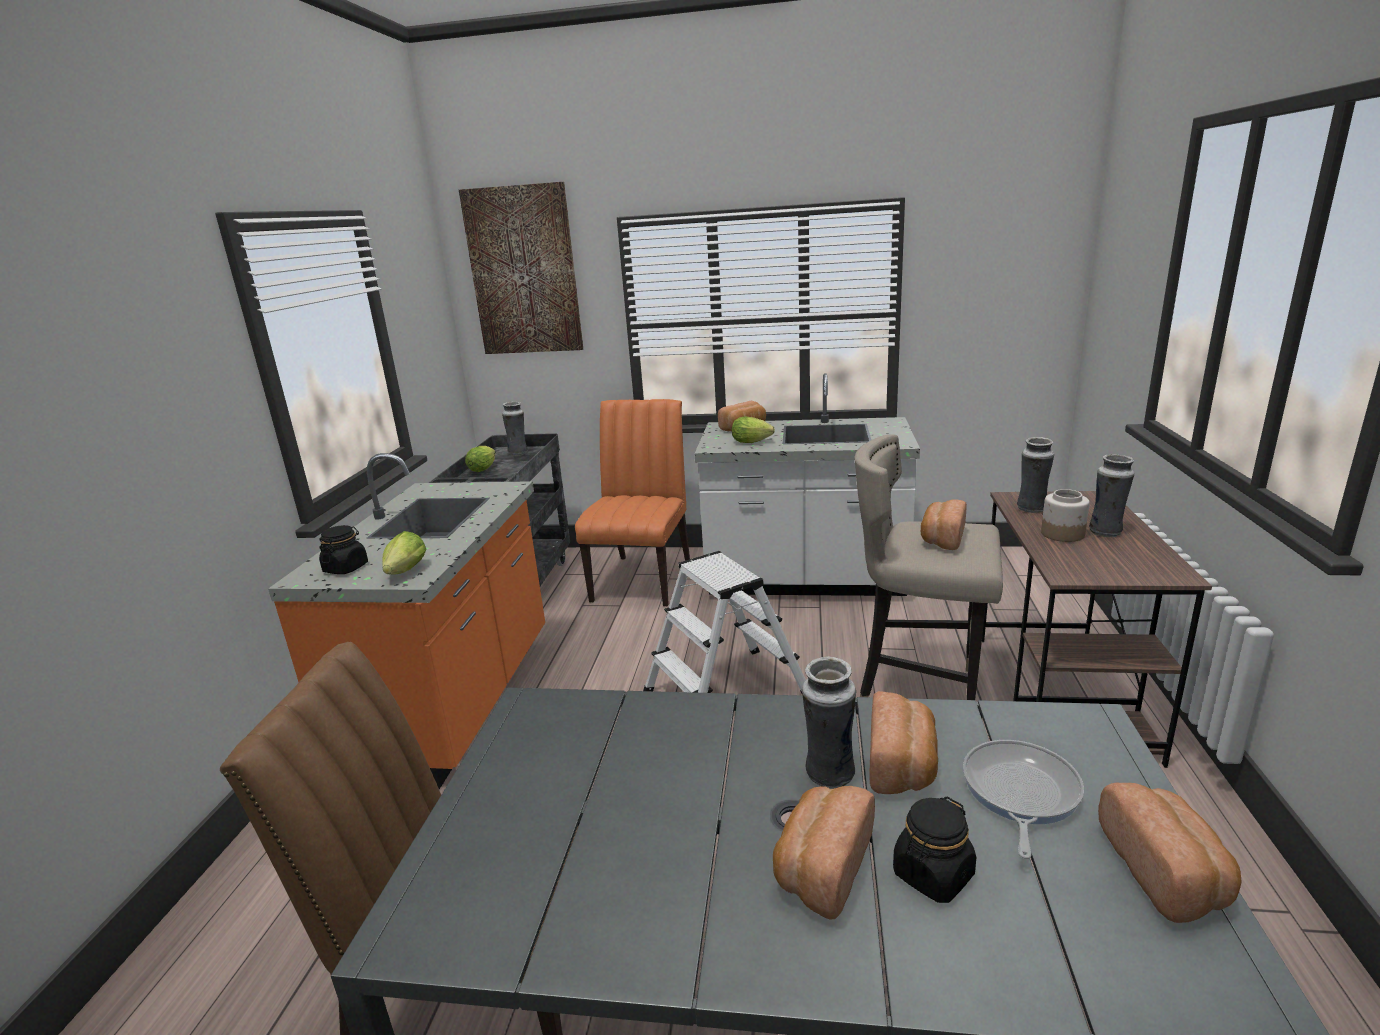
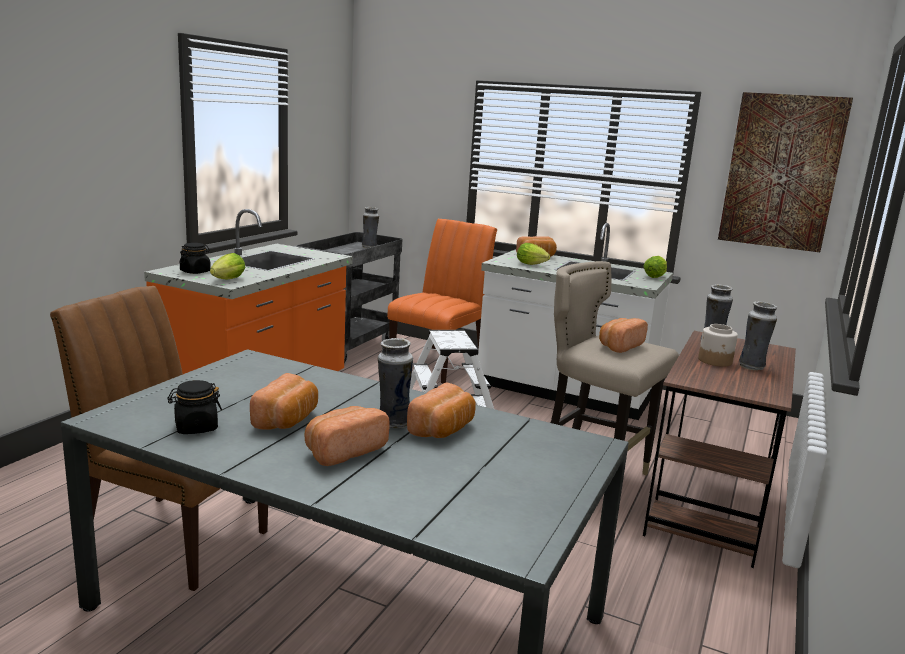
camera: 15 degrees right, 5 degrees down
(484, 468) = (337, 251): lettuce -> lettuce (655, 276)
(523, 271) = (404, 112): picture -> picture (781, 172)
(933, 875) = (403, 469): black jar -> black jar (196, 427)
(1019, 793) = (501, 456): frying pan -> none
(1165, 872) = (546, 503): bread -> bread (288, 420)

